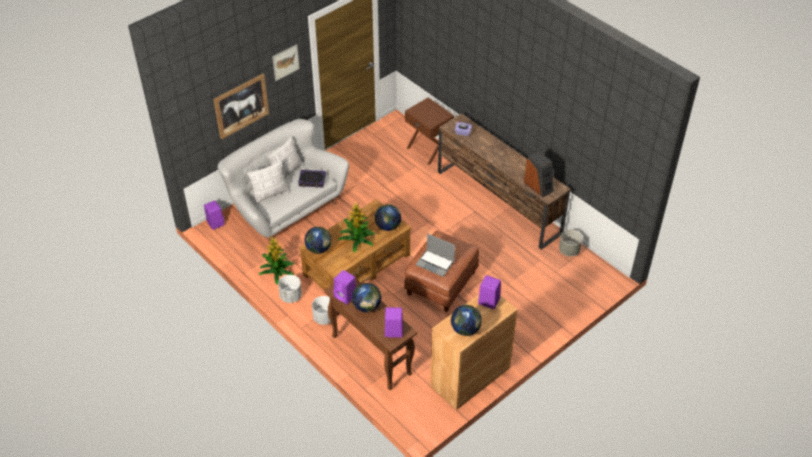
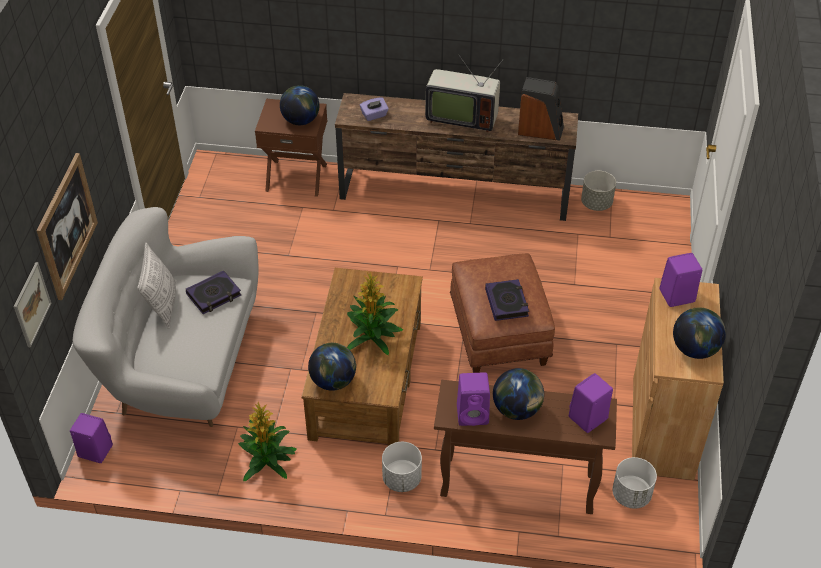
camera: 40 degrees left, 0 degrees up
(270, 194) = (172, 350): pillow -> none
(285, 62) = (93, 120): picture -> picture (31, 304)
(291, 296) = (323, 481): white planter -> white planter (631, 494)
(388, 226) = (392, 293): globe -> globe (300, 120)
(435, 263) = (506, 302): laptop -> book
(505, 157) = (461, 117): none -> television

